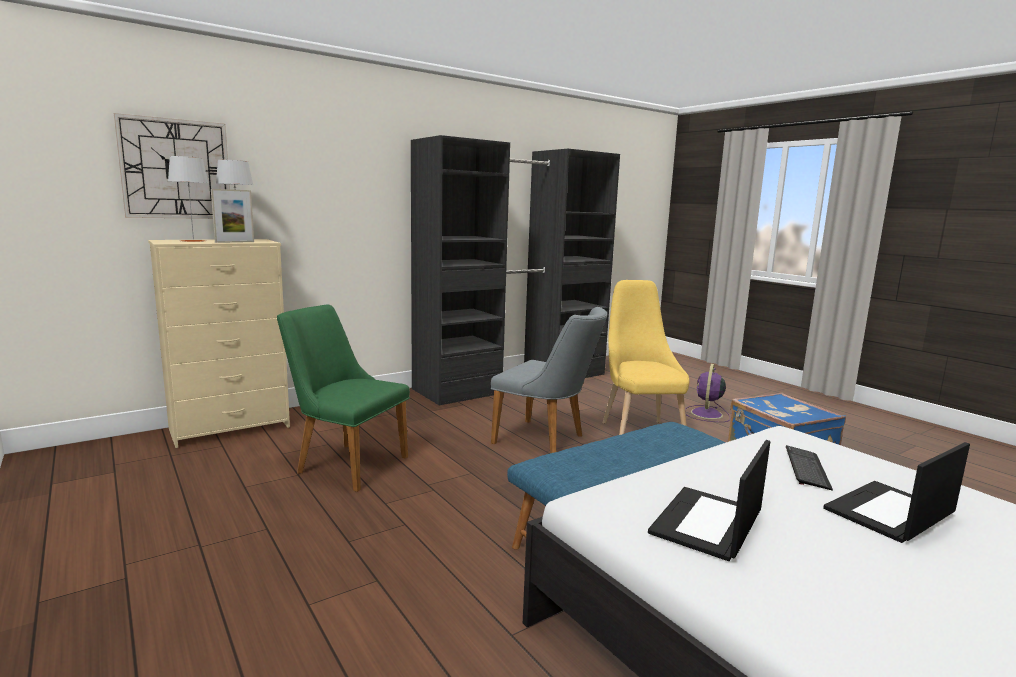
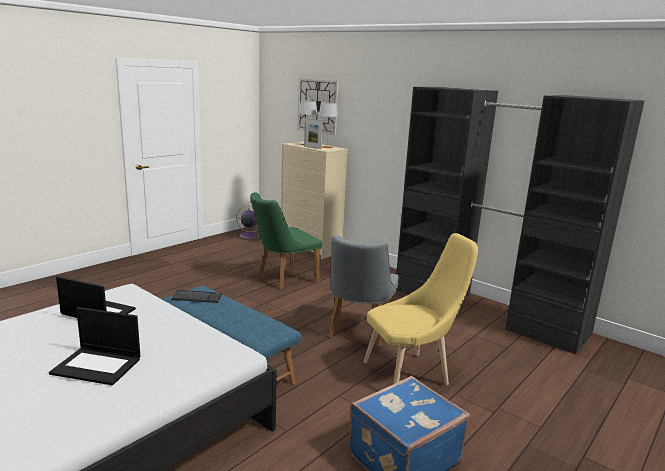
camera: 75 degrees right, 5 degrees up
(344, 463) = (283, 279): green chair -> green chair turned 135 degrees counterclockwise
(706, 414) = (506, 419): purple fan -> purple fan (248, 235)
(806, 469) = (166, 349): keyboard -> keyboard (197, 297)
(889, 512) = (98, 366): laptop -> laptop turned 150 degrees clockwise

